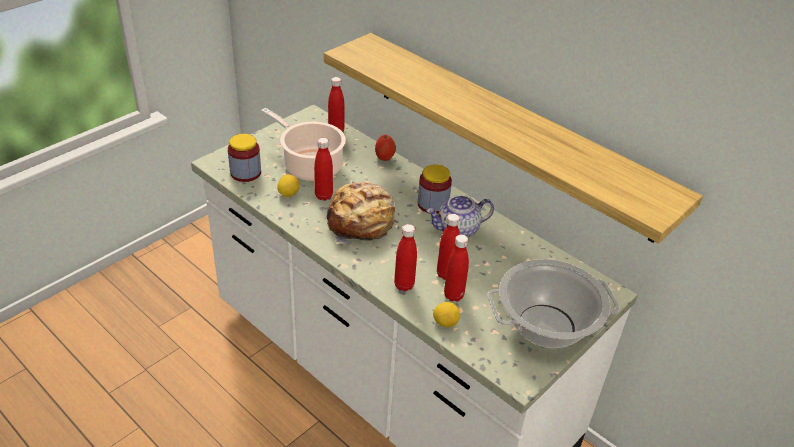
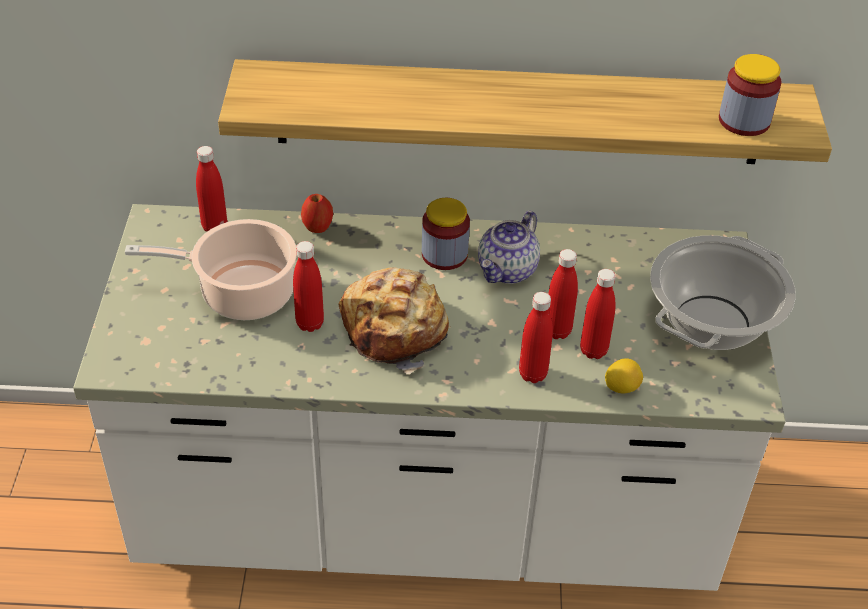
camera: 40 degrees left, 5 degrees up
(245, 173) = (171, 355): jar -> jar (744, 121)
(288, 194) = (264, 348): lemon -> none

